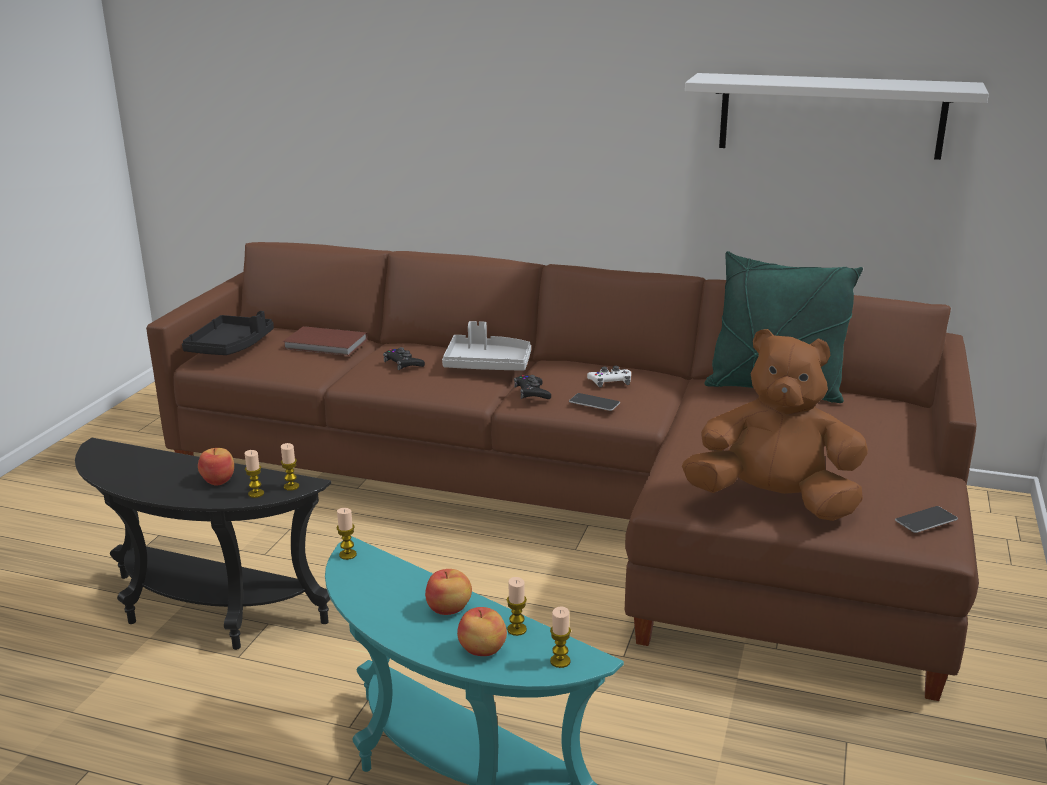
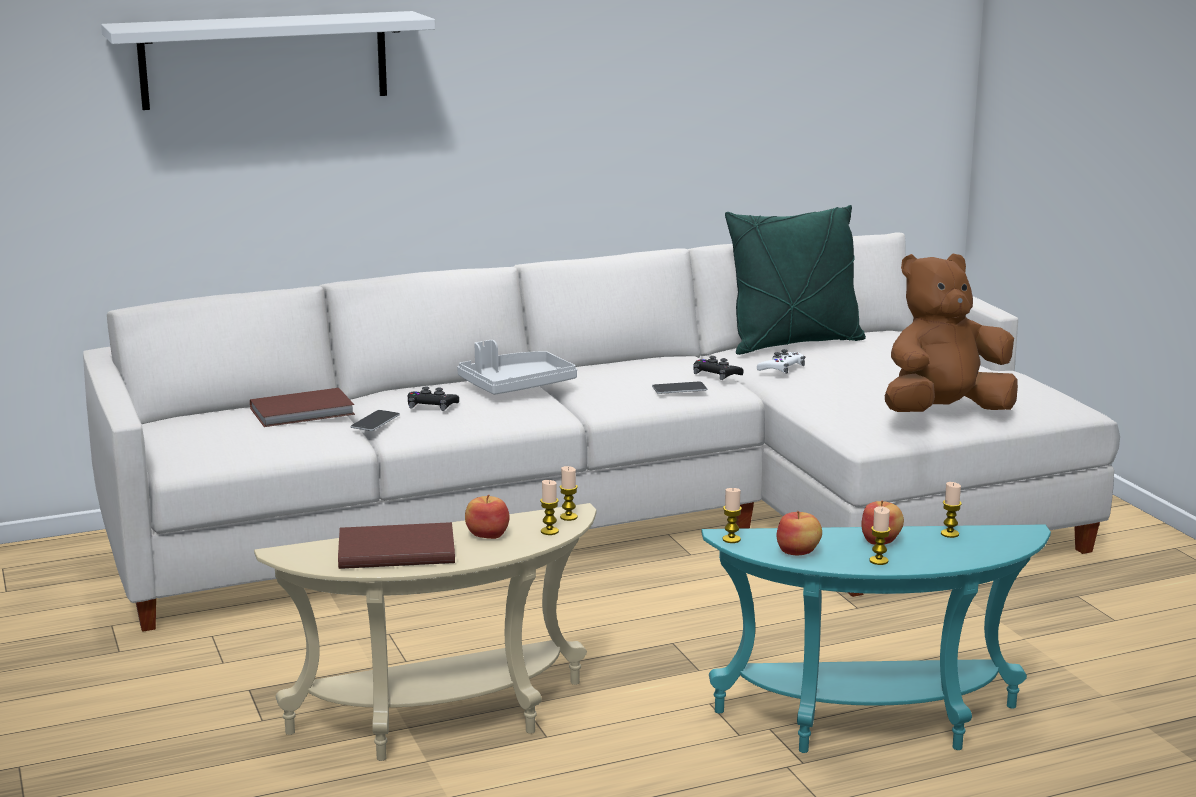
camera: 40 degrees left, 5 degrees down
(148, 470) = (395, 550): none -> brown book
(204, 614) = (445, 724): black side table -> beige side table
(231, 346) = (193, 440): black tray -> none
(482, 650) = (954, 551): apple -> apple (798, 552)
(532, 393) = (607, 396): black game controller -> black game controller (716, 374)
(560, 661) = (1012, 538): candle -> candle (878, 561)
(581, 501) = (629, 519): brown sofa -> white sofa
(610, 382) = (658, 371): white game controller -> white game controller (781, 368)
(830, 115) = (764, 66): white shelf -> white shelf (264, 60)
(926, 520) = (1051, 395): phone -> phone (375, 421)

